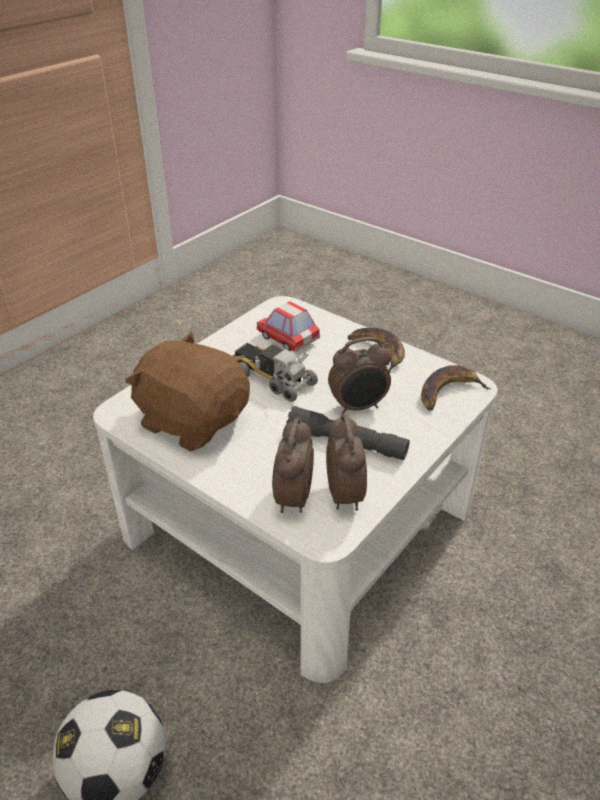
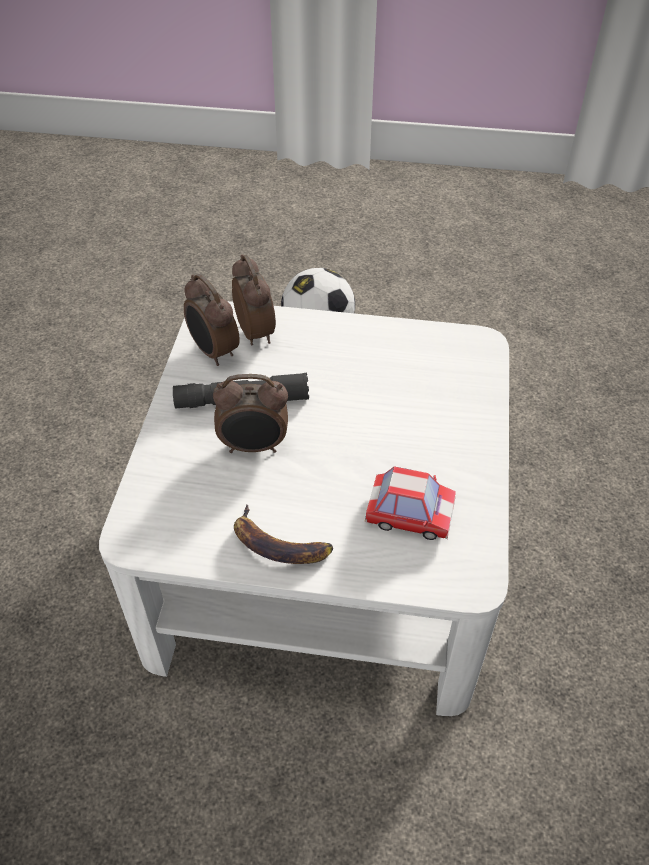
camera: 150 degrees right, 10 degrees up
(193, 421) = (404, 362): brown plush toy -> none
(273, 379) = (373, 444): toy truck -> none
(358, 407) = (254, 446): alarm clock -> alarm clock turned 135 degrees counterclockwise
(449, 392) = (159, 514): banana -> none

